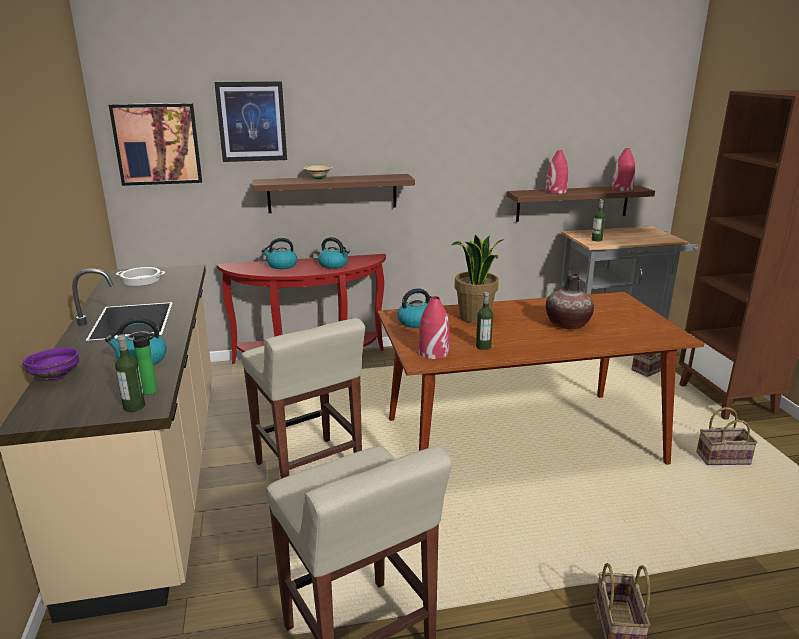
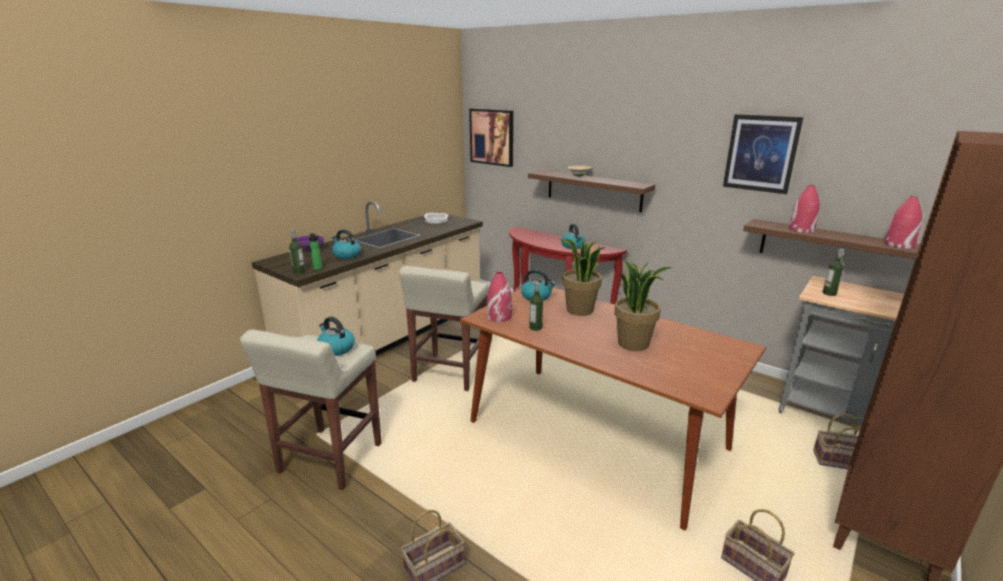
camera: 50 degrees right, 0 degrees up
(252, 122) = (545, 127): picture -> picture (761, 153)
(281, 265) = (543, 237): kettle -> kettle (336, 348)
(567, 324) = (634, 343): vase -> potted plant

